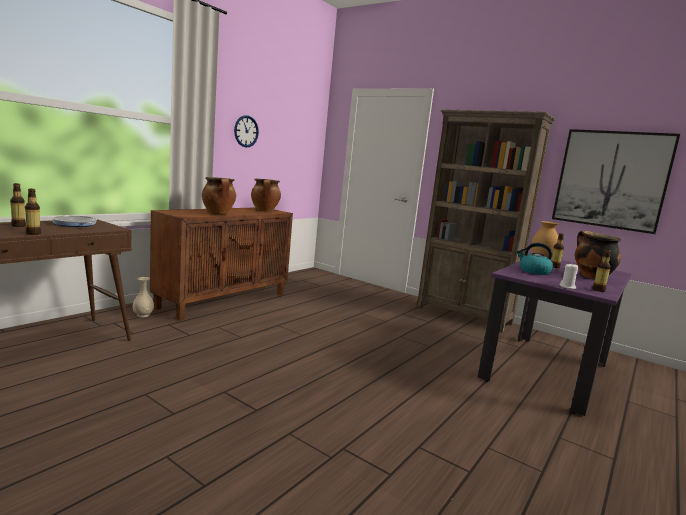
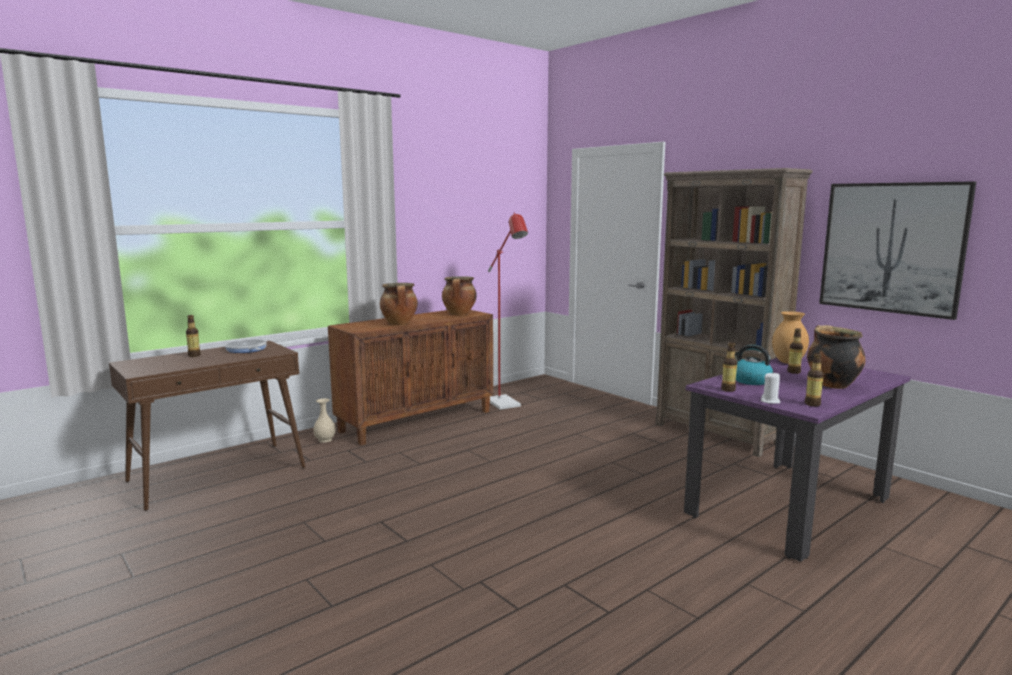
camera: 15 degrees right, 0 degrees up
(33, 233) = (203, 364): bottle -> bottle (728, 390)
(246, 131) = (437, 221): wall clock -> none
(294, 289) = (506, 405): none -> red floor lamp

